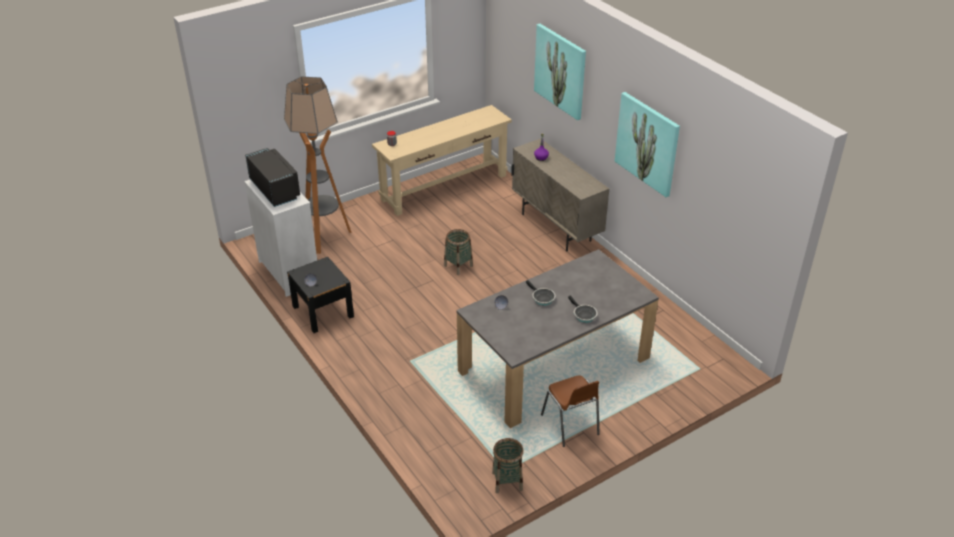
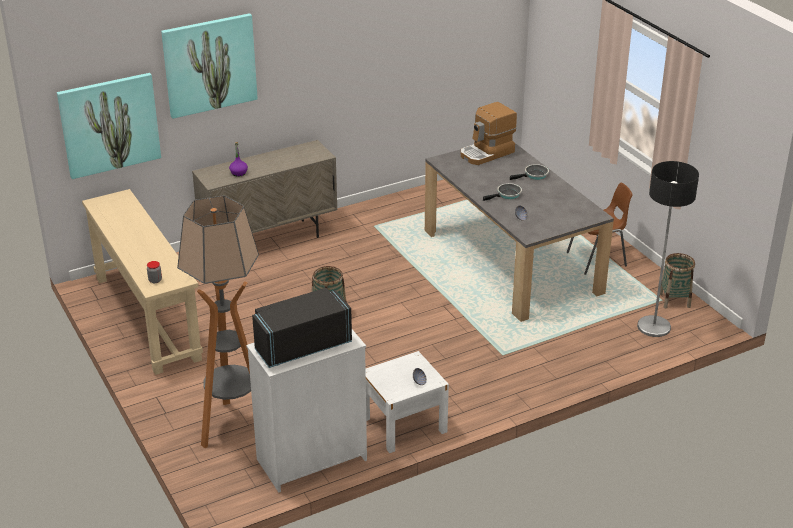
camera: 85 degrees left, 5 degrees down
(323, 311) = (404, 425): black nightstand -> white nightstand
(459, 462) = (654, 327): none -> floor lamp
(619, 284) = (487, 153): none -> coffee machine
(647, 143) = (358, 51): picture -> picture (109, 124)

